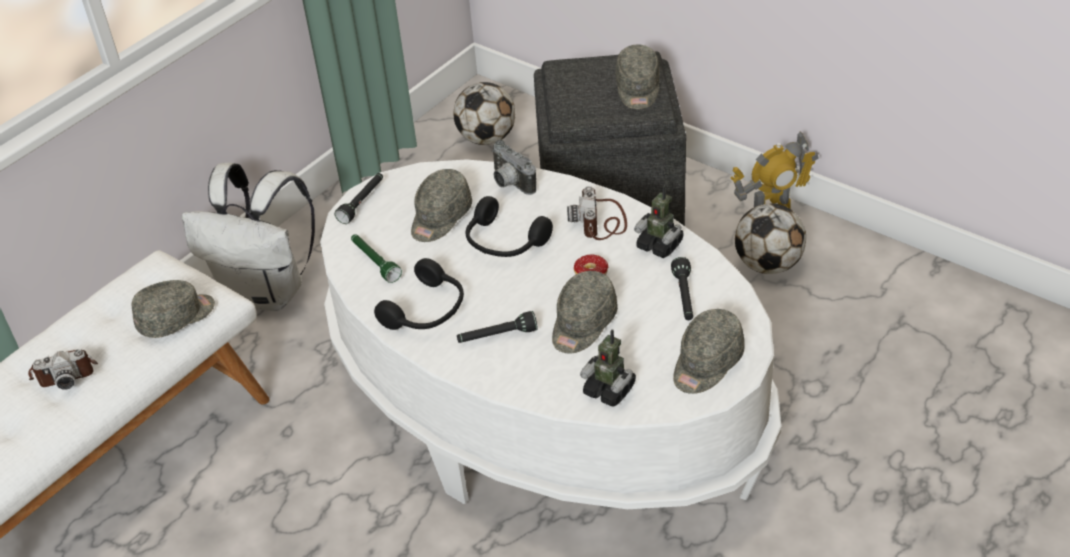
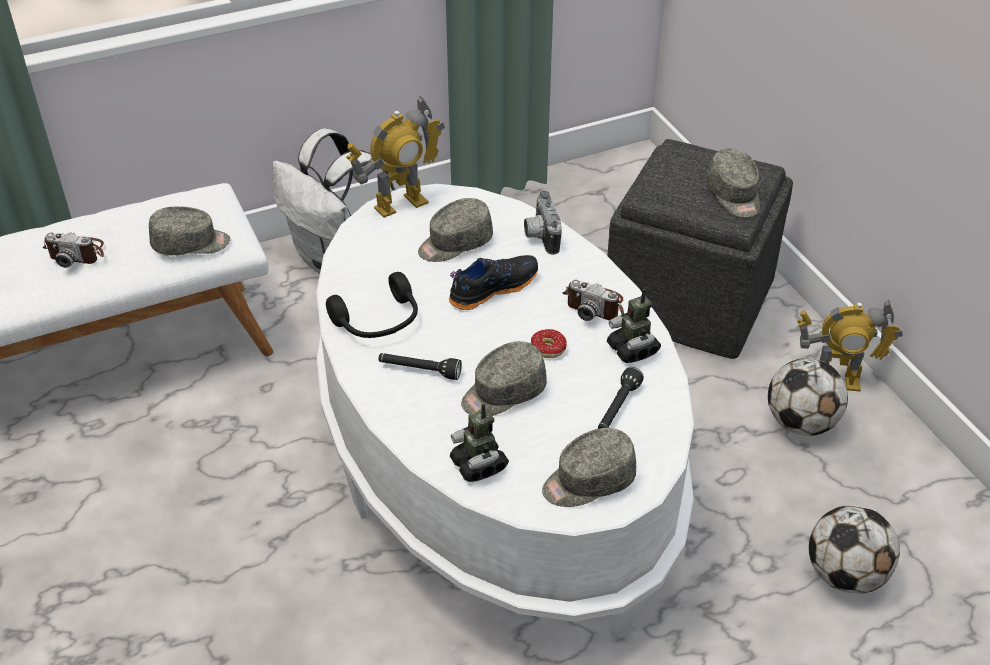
camera: 25 degrees right, 0 degrees up
(362, 203) = (400, 204): black flashlight -> toy robot
(375, 262) = (369, 261): green flashlight -> none
(487, 138) = (616, 200): football -> football (845, 575)
(504, 243) = (492, 288): black headphones -> black shoe
(601, 221) = (595, 305): camera -> camera turned 90 degrees counterclockwise
(637, 89) = (734, 195): grey cap -> grey cap turned 45 degrees counterclockwise

